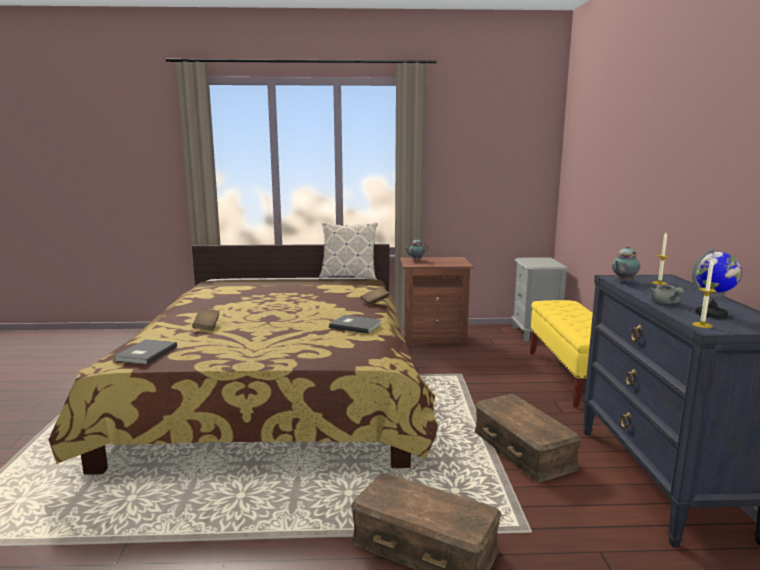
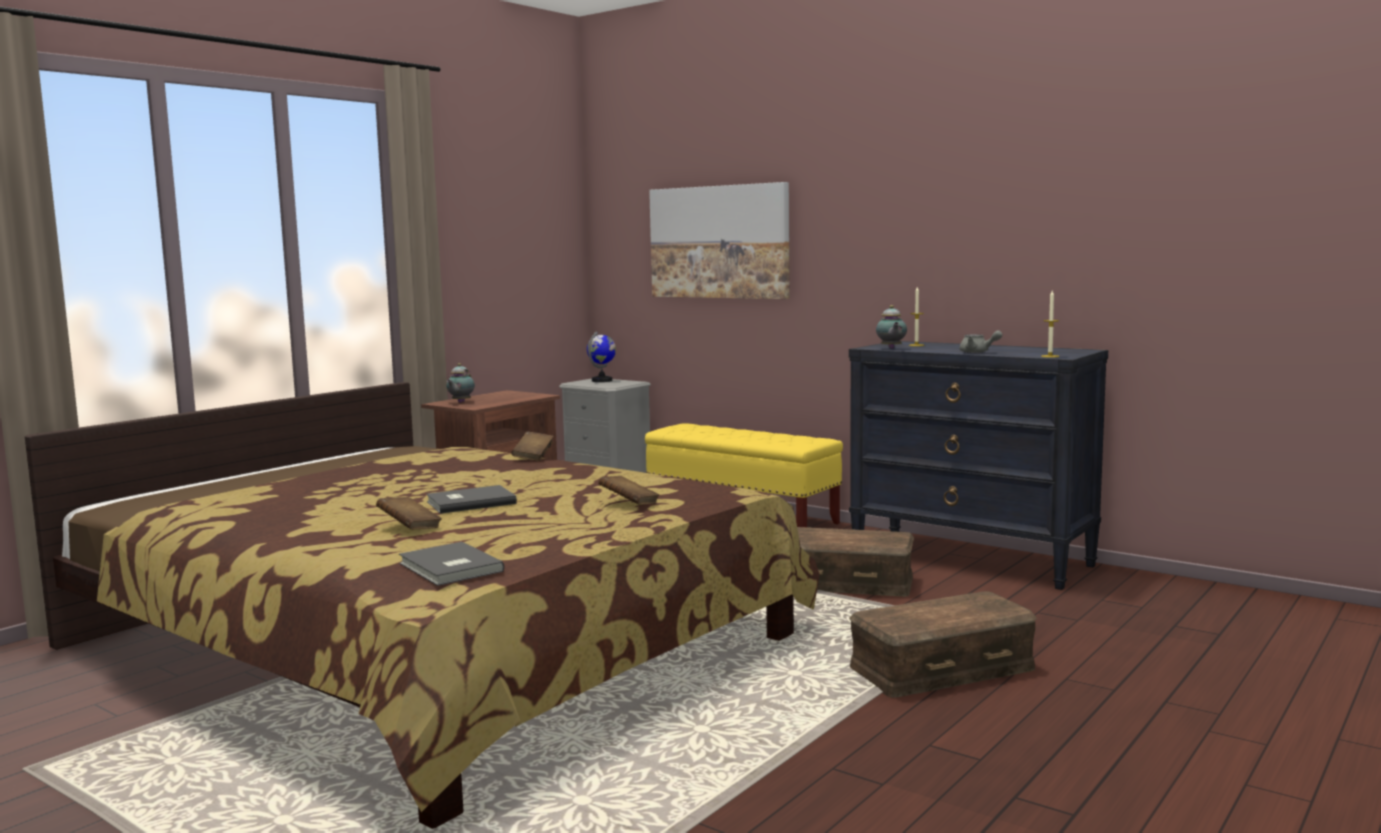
camera: 50 degrees left, 5 degrees down
(303, 347) = (629, 504): none -> brown book
(348, 277) = (356, 451): pillow -> none
(355, 325) = (605, 476): grey book -> grey book (469, 502)
(606, 175) = (719, 242): none -> picture
(711, 314) = (1026, 352): globe -> globe (602, 380)

